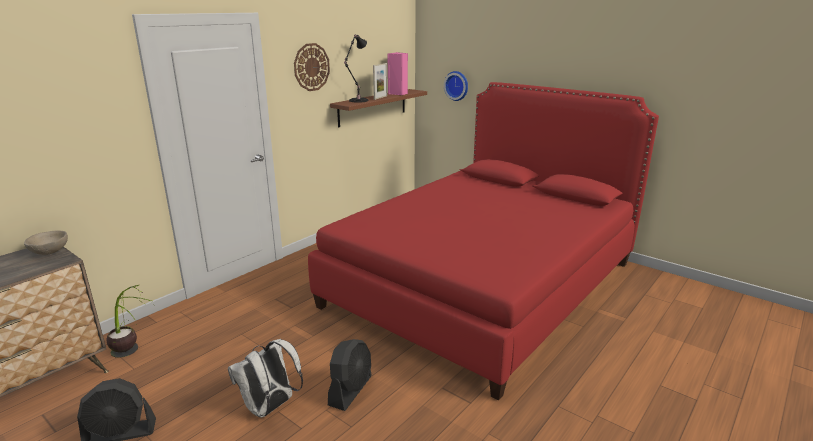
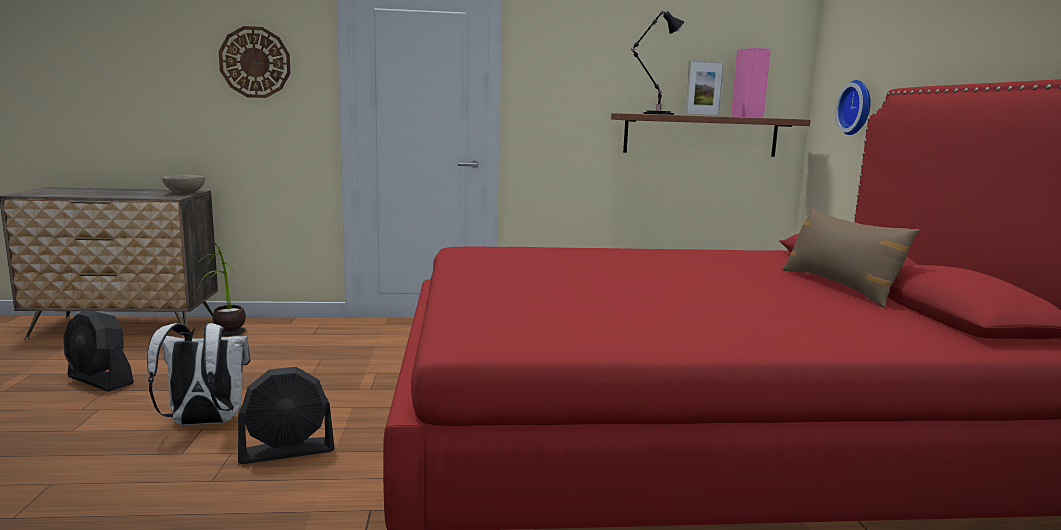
camera: 45 degrees right, 10 degrees down
(311, 67) = (584, 54): wall clock -> wall clock (255, 62)
(523, 192) = (839, 287): none -> brown pillow

